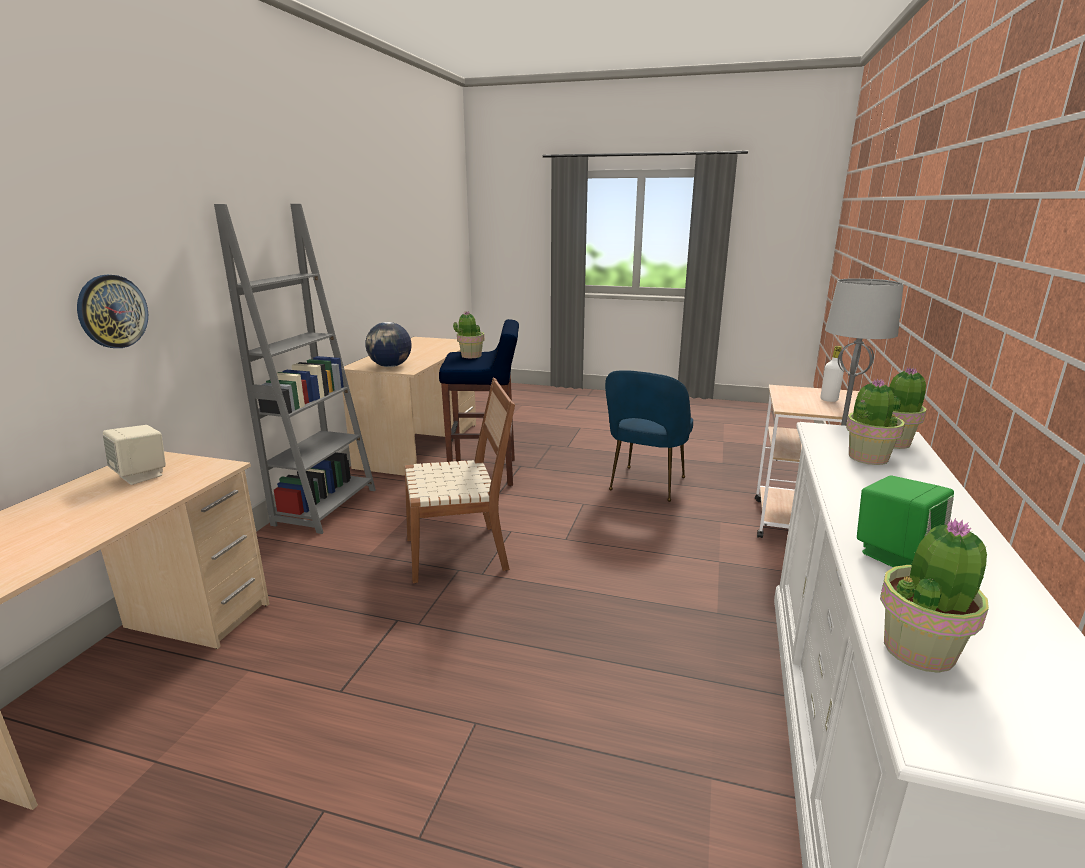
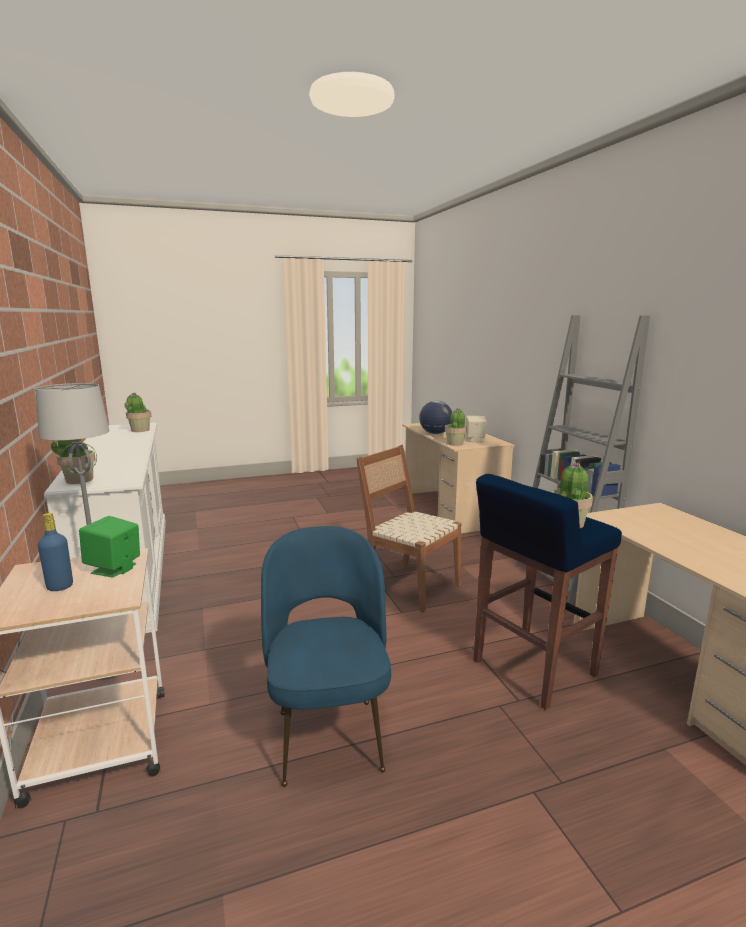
camera: 145 degrees right, 5 degrees down
(112, 311) = (522, 369): wall clock -> none
(390, 366) = (636, 517): globe -> globe (435, 433)
(462, 553) = (408, 585): chair -> chair turned 90 degrees clockwise
(829, 400) = (60, 587): white bottle -> blue bottle
(867, 458) = (108, 468): potted plant -> potted plant (455, 443)
(894, 554) = (130, 442): green speaker -> green speaker (114, 569)

